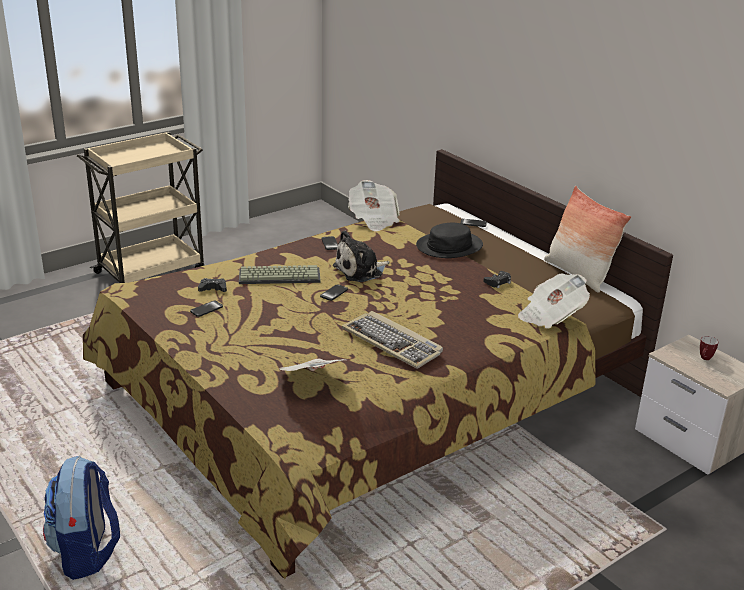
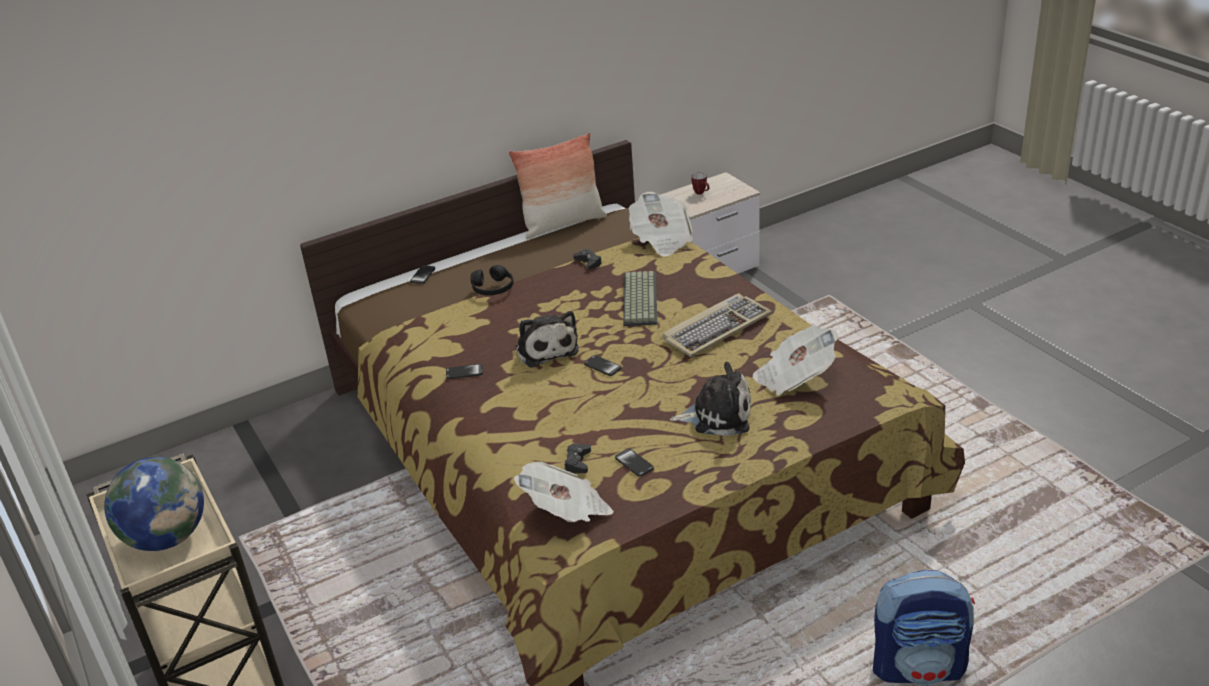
camera: 80 degrees left, 5 degrees up
(133, 157) = (167, 537): none -> globe
(261, 343) = (717, 415): none -> plush toy
(280, 276) = (550, 408): keyboard -> keyboard (638, 299)
(373, 219) = (400, 339): newspaper -> newspaper (567, 511)
(449, 246) = (493, 288): black hat -> black headphones

